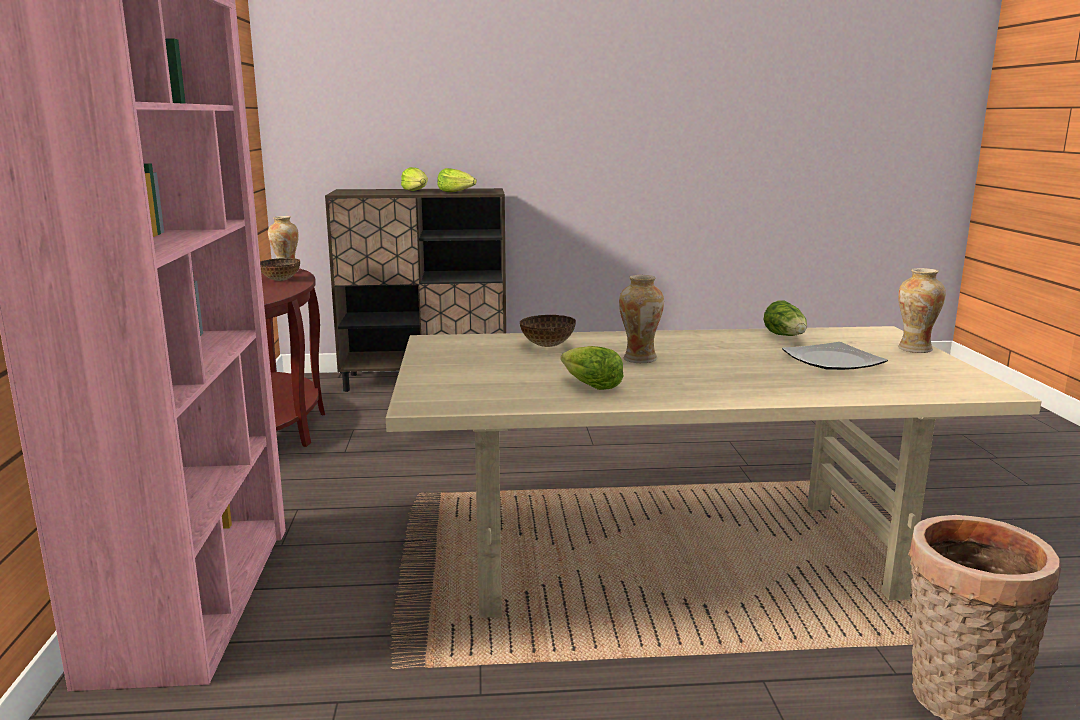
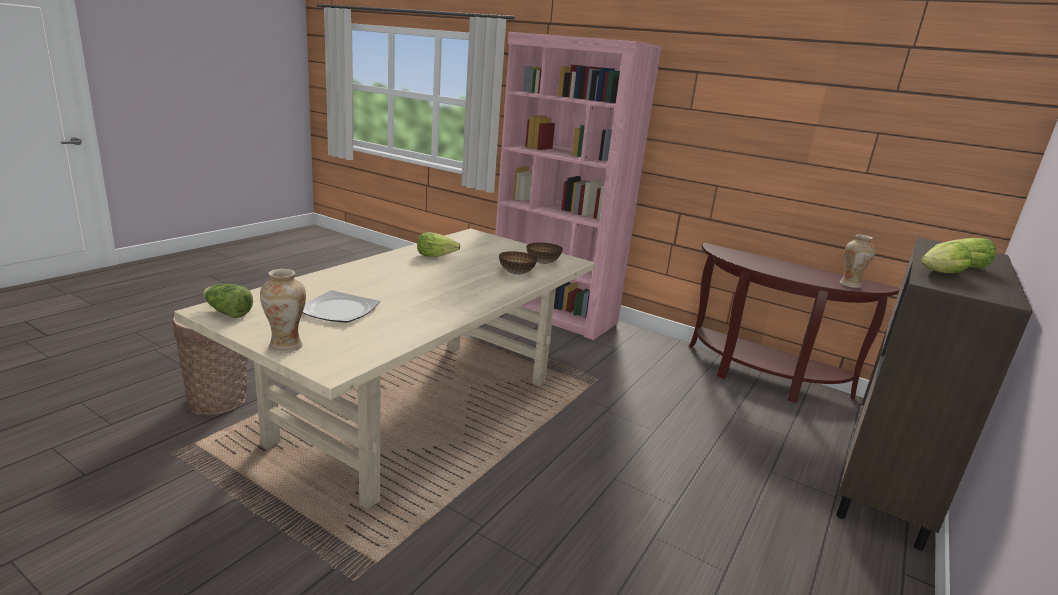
camera: 125 degrees right, 5 degrees up
(280, 280) = (808, 275): bowl -> bowl (543, 262)
(639, 359) = (451, 277): vase -> none
(786, 337) = (403, 329): lettuce -> lettuce (227, 313)

